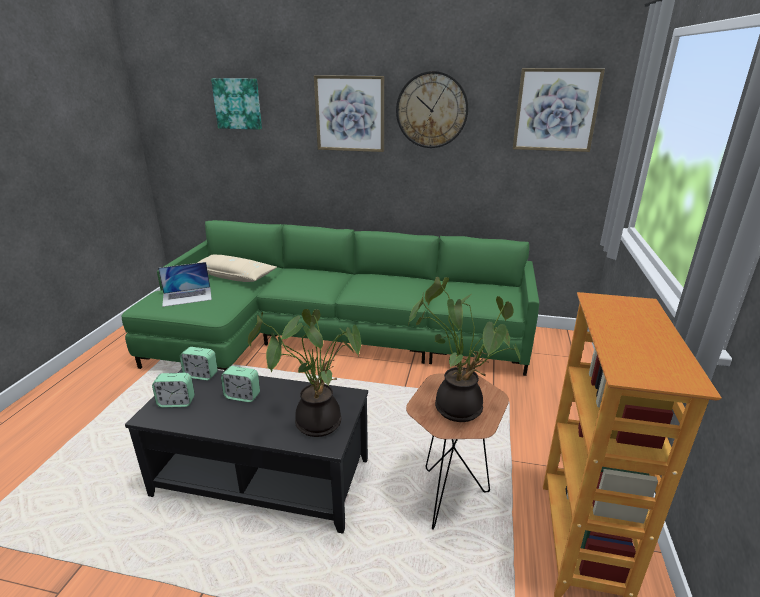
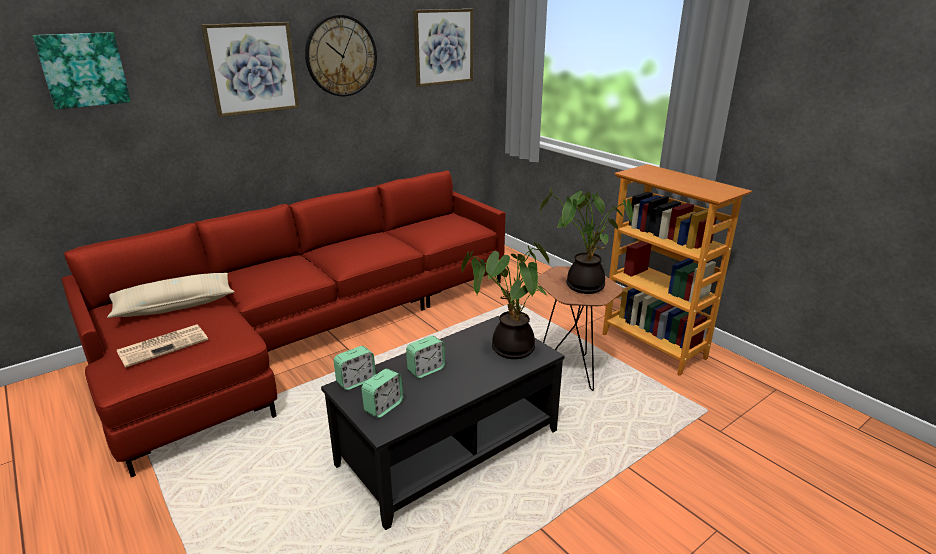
camera: 50 degrees left, 0 degrees up
(187, 296) = (164, 345): laptop -> newspaper
(329, 336) = (306, 331): green sofa -> red sofa

